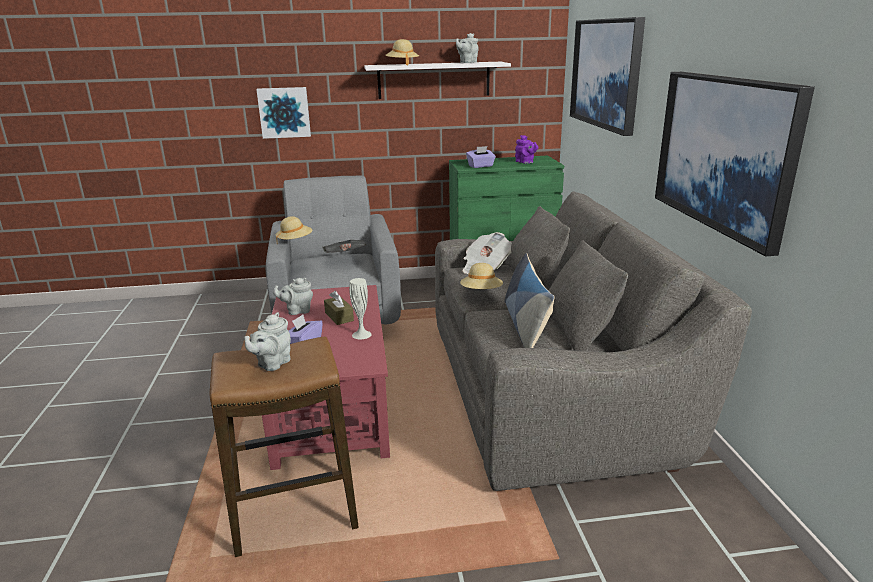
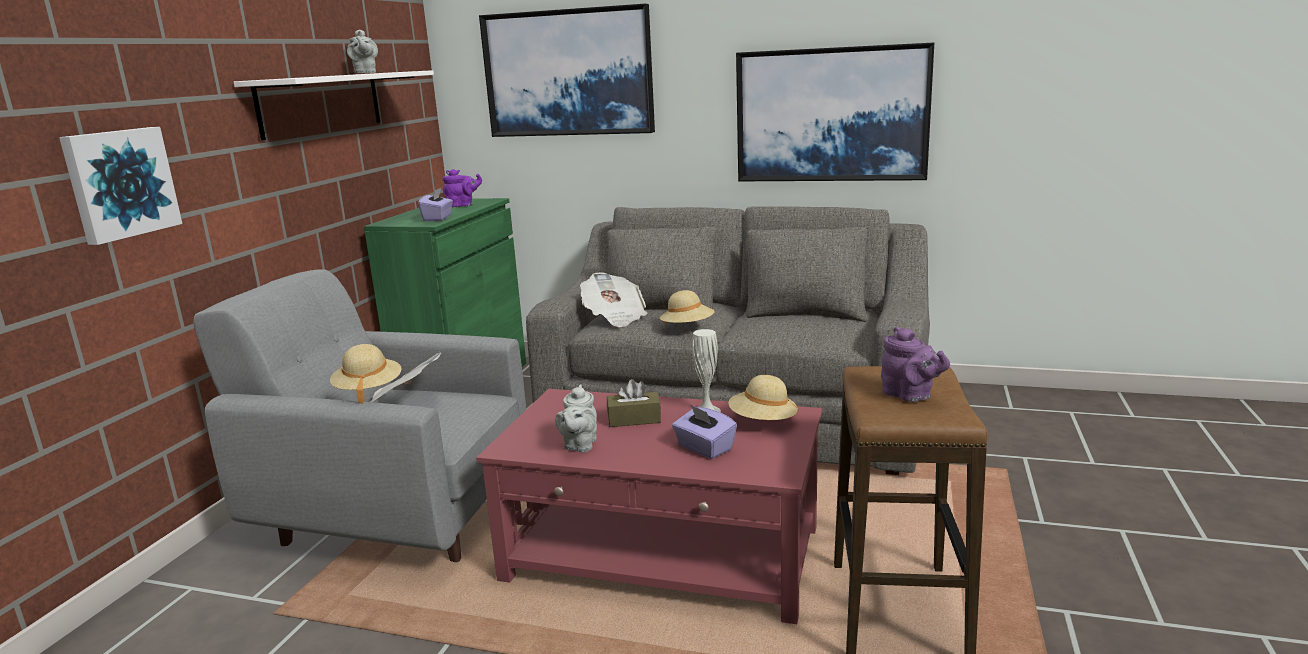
camera: 65 degrees left, 5 degrees down
(272, 364) = (910, 396): grey teapot -> purple teapot
(402, 64) = (304, 77): beige hat -> beige hat (762, 422)
(525, 326) = (789, 325): pillow -> none

